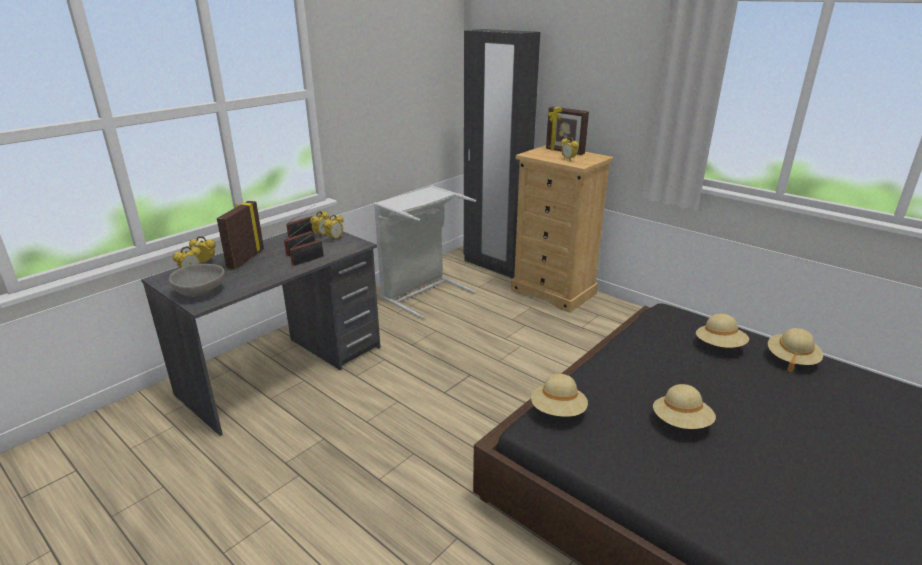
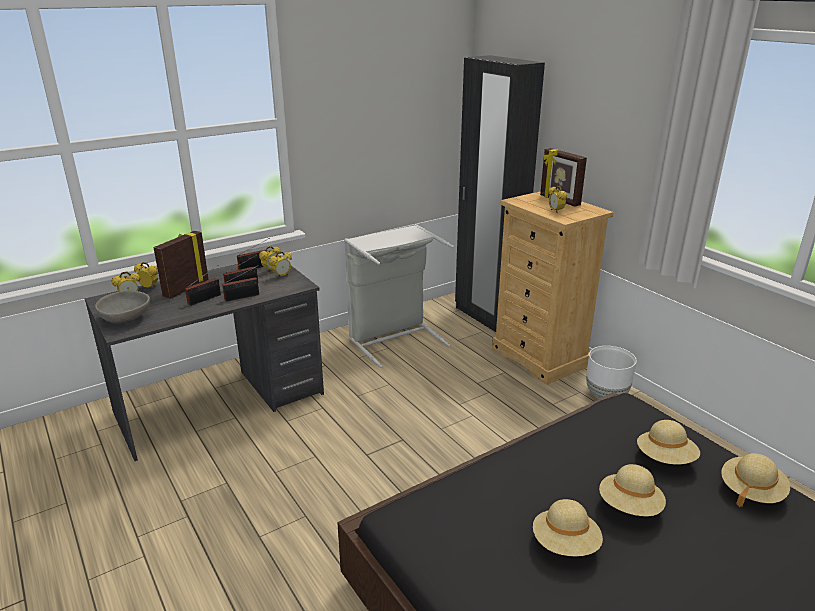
camera: 15 degrees right, 0 degrees up
(273, 265) = (206, 299): none -> radio
(558, 411) = (433, 503): beige hat -> beige hat (629, 506)
(620, 314) = (606, 395): none -> white planter

